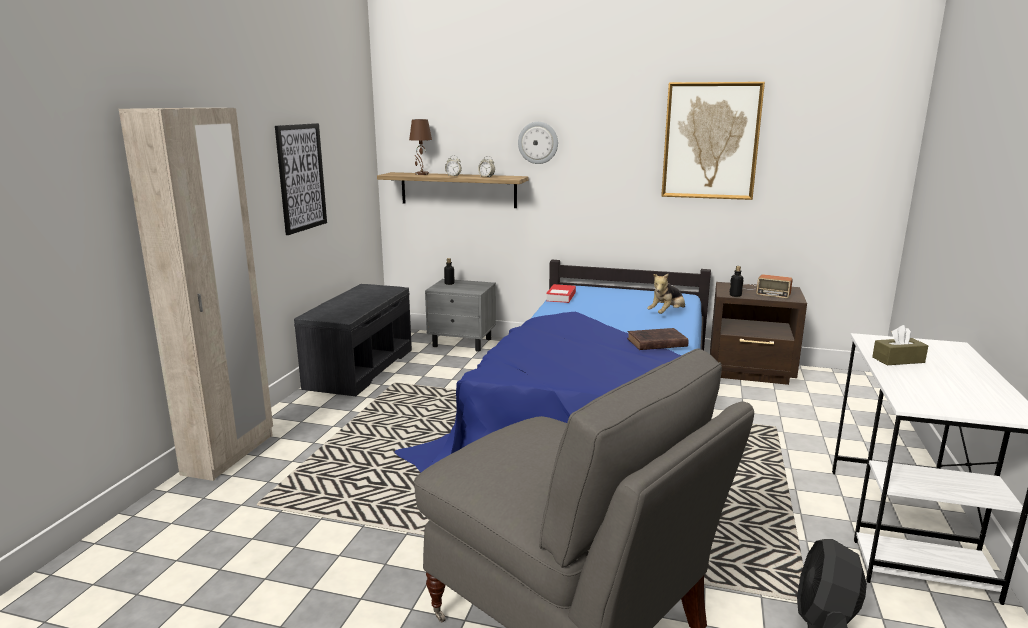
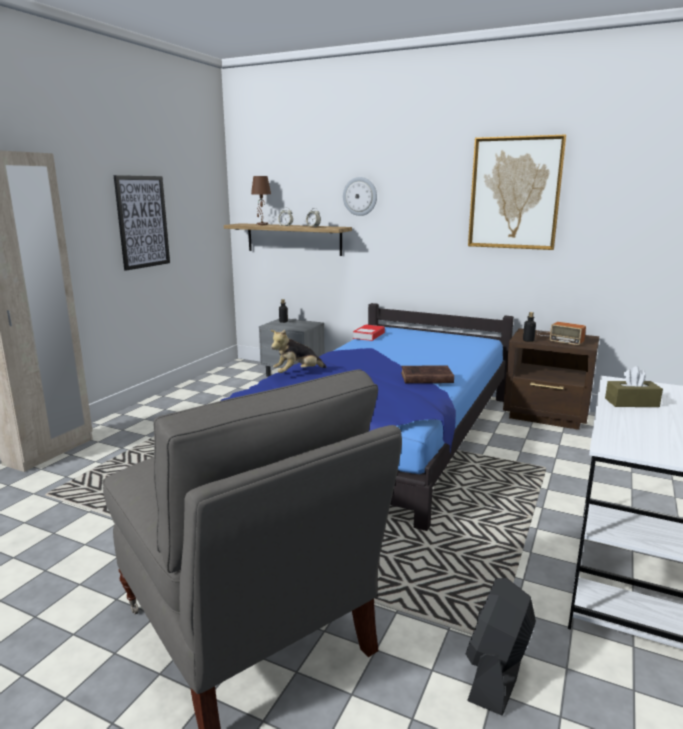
camera: 10 degrees right, 0 degrees up
(359, 368) = (195, 389): grey bench -> none
(667, 314) = (457, 354): plush toy -> plush toy (297, 373)

